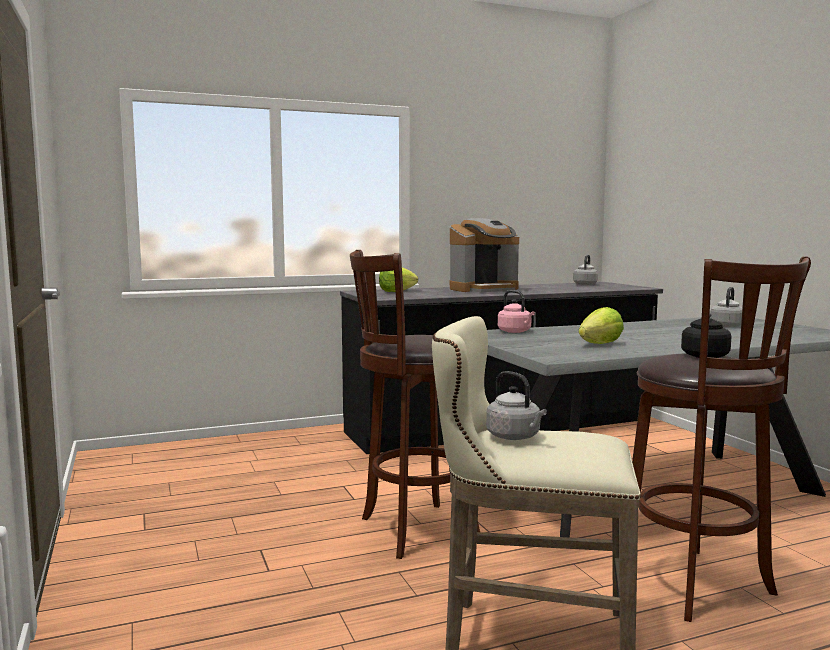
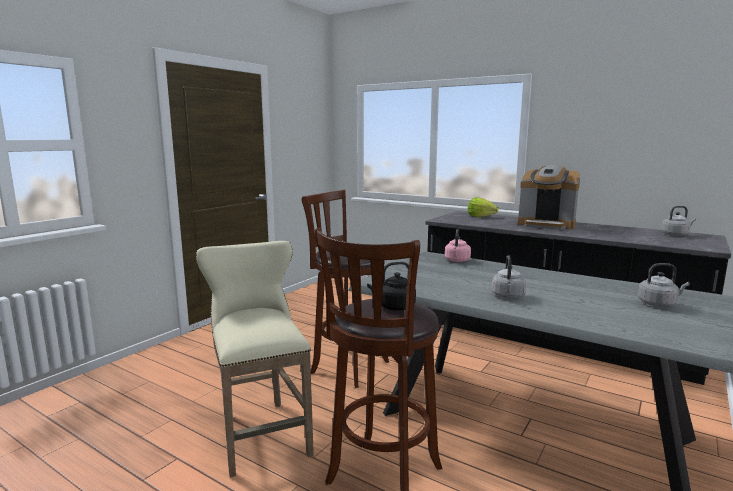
camera: 55 degrees right, 5 degrees up
(515, 437) = (250, 314): grey kettle -> grey kettle (508, 296)
(600, 344) = (451, 283): lettuce -> none

